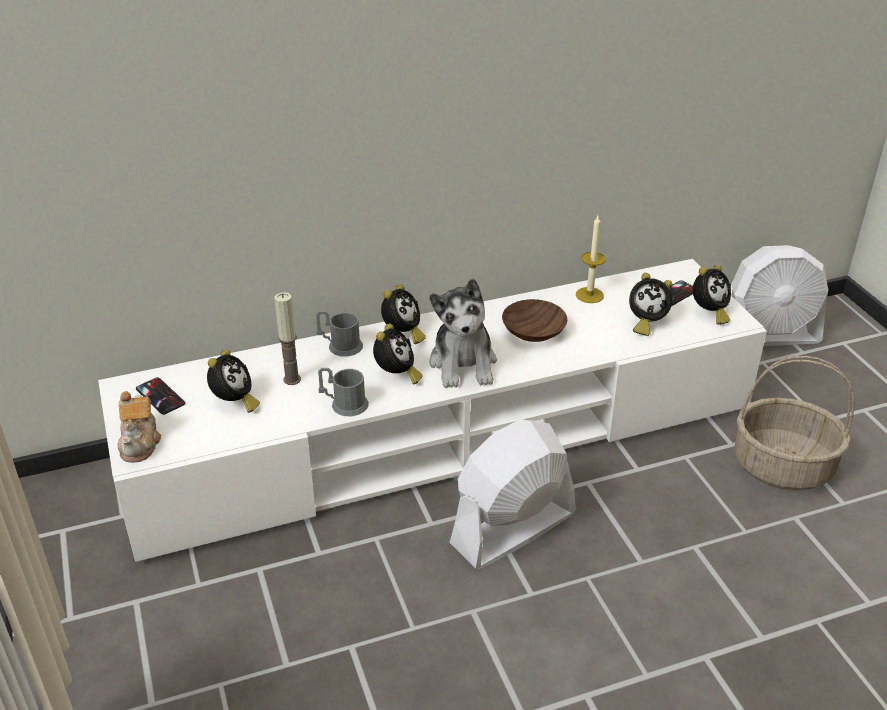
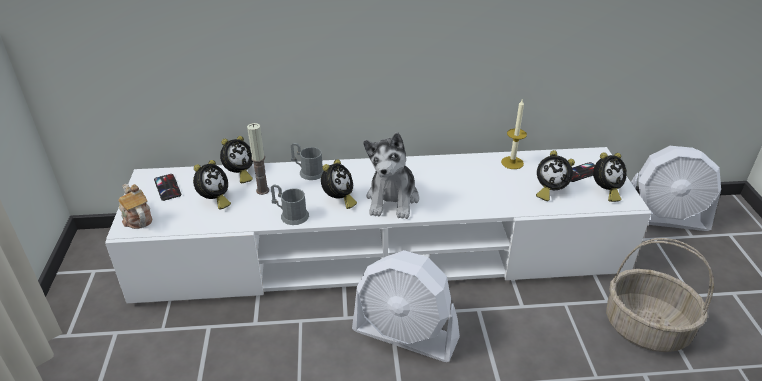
camera: 15 degrees right, 0 degrees up
(140, 443) = (137, 218): teapot -> teapot turned 135 degrees clockwise
(402, 334) = (357, 170): alarm clock -> alarm clock (239, 175)
(512, 528) = (405, 334): white fan -> white fan turned 135 degrees counterclockwise
(532, 332) = (456, 184): brown bowl -> none

